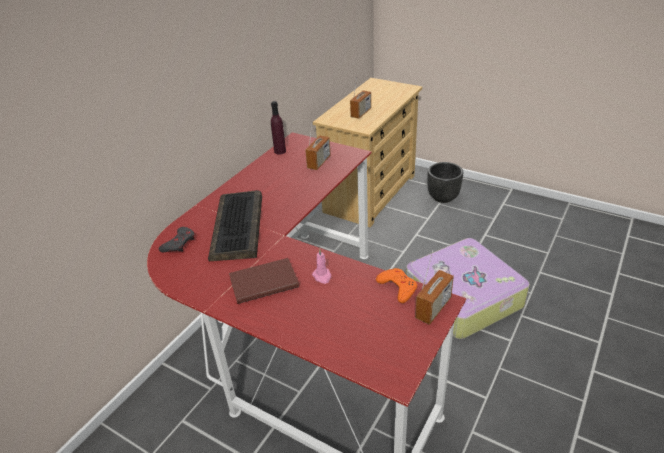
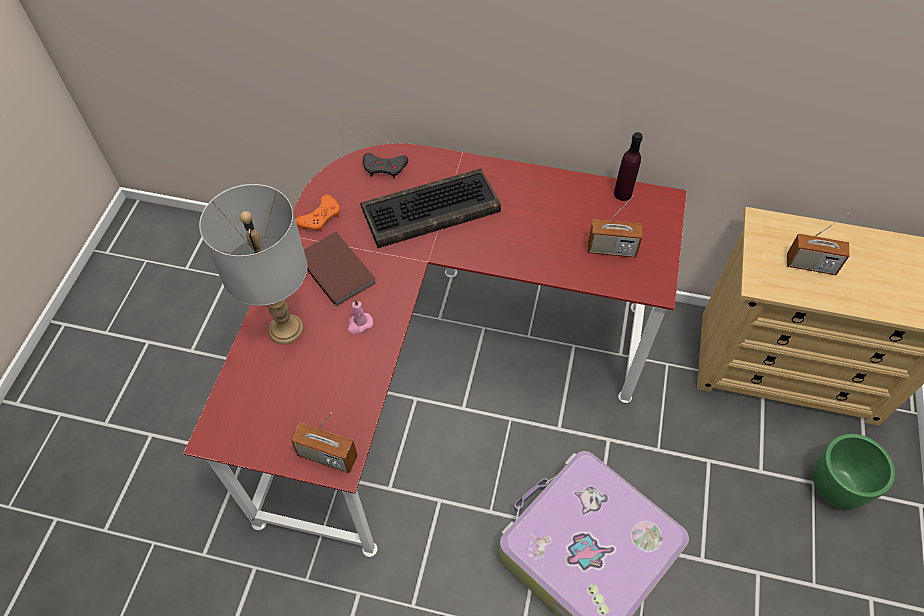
camera: 70 degrees right, 20 degrees up
(306, 319) = (286, 329): none -> grey table lamp
(397, 287) = (357, 409): orange game controller -> orange game controller (320, 217)
(442, 197) = (834, 485): black planter -> green planter

